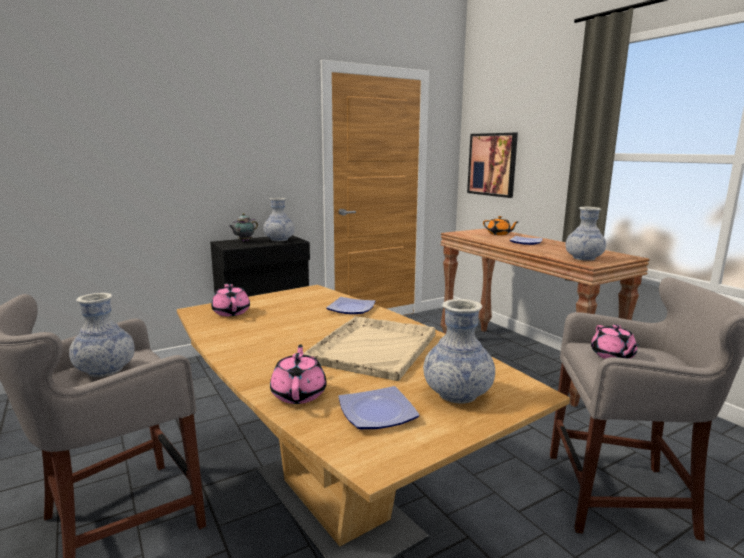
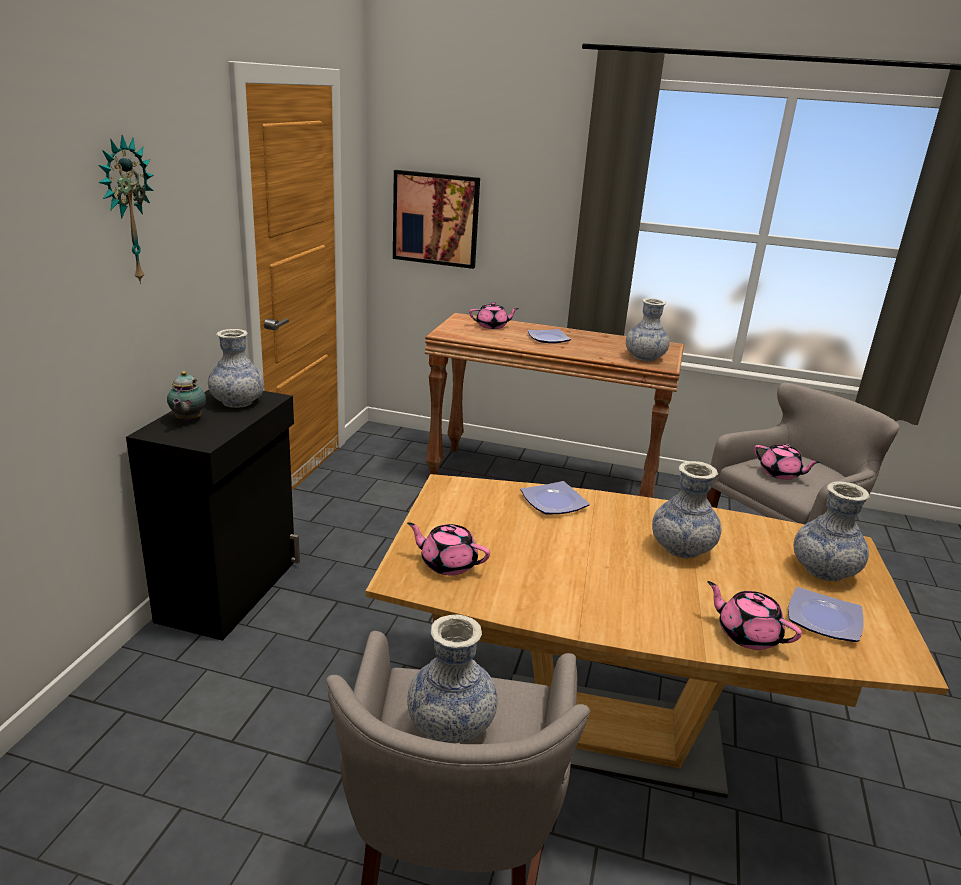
camera: 45 degrees left, 10 degrees up
(226, 127) = (126, 211): none -> wall clock
(374, 347) = (682, 548): beige tray -> vase
(499, 234) = (492, 326): orange teapot -> pink teapot

